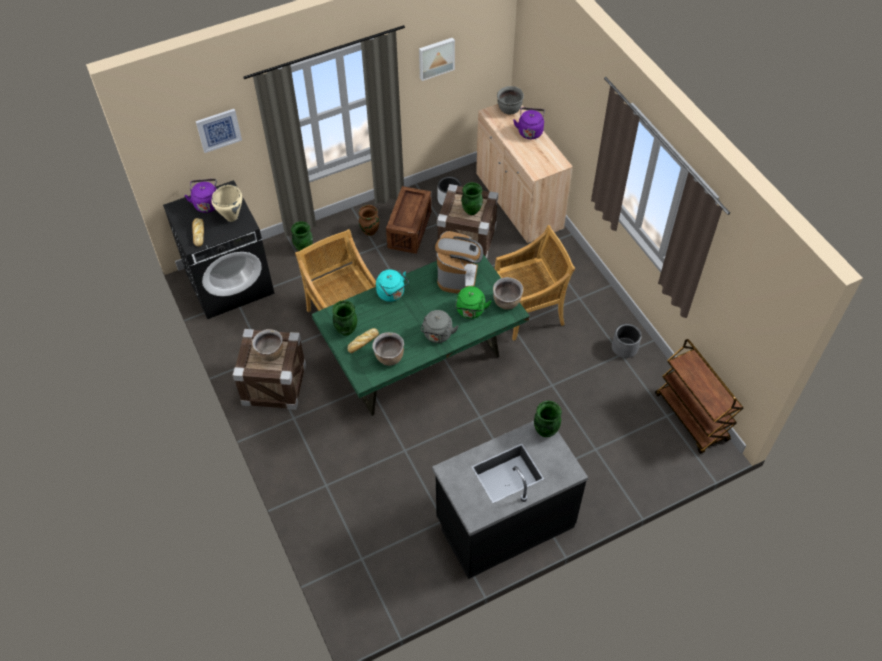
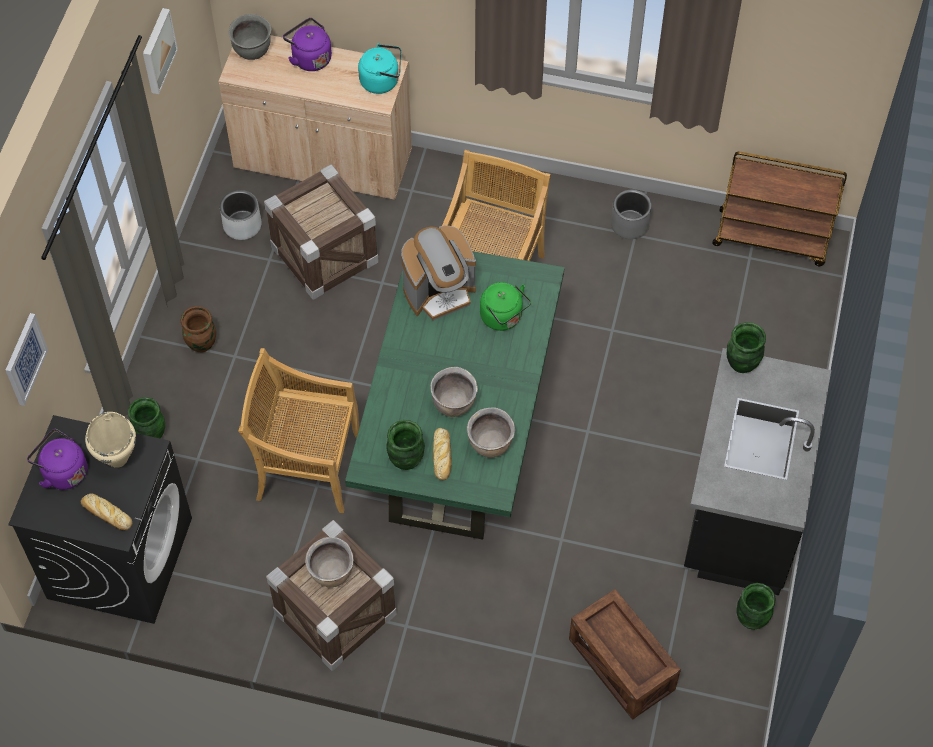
camera: 50 degrees left, 5 degrees up
(392, 294) = (400, 376): turquoise kettle -> turquoise kettle (382, 81)
(409, 230) = (245, 301): crate -> crate (621, 664)
(437, 335) = (505, 374): grey kettle -> none
(457, 276) = (439, 292): coffee machine -> coffee machine turned 105 degrees clockwise
(471, 210) = (327, 210): green vase -> green vase (751, 618)
(507, 302) = (526, 274): brown cooking pot -> brown cooking pot (454, 404)

